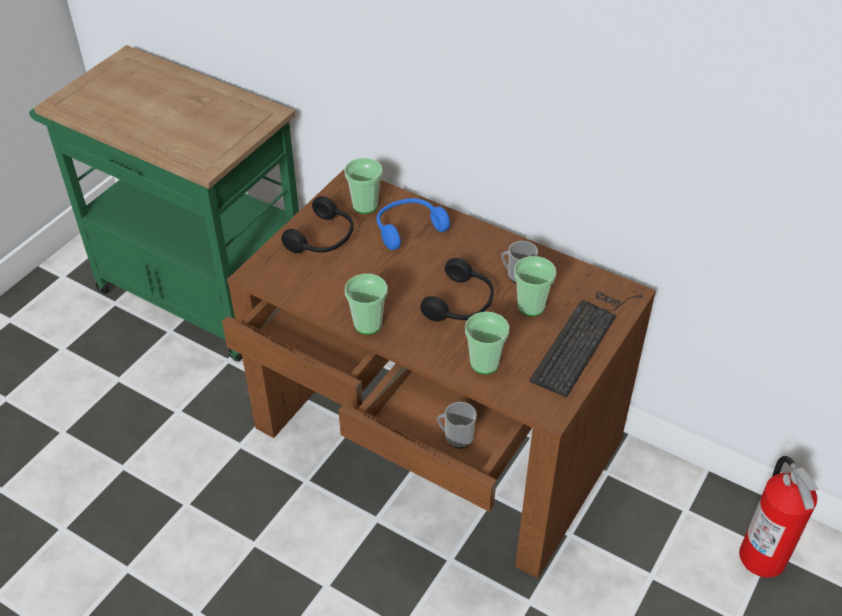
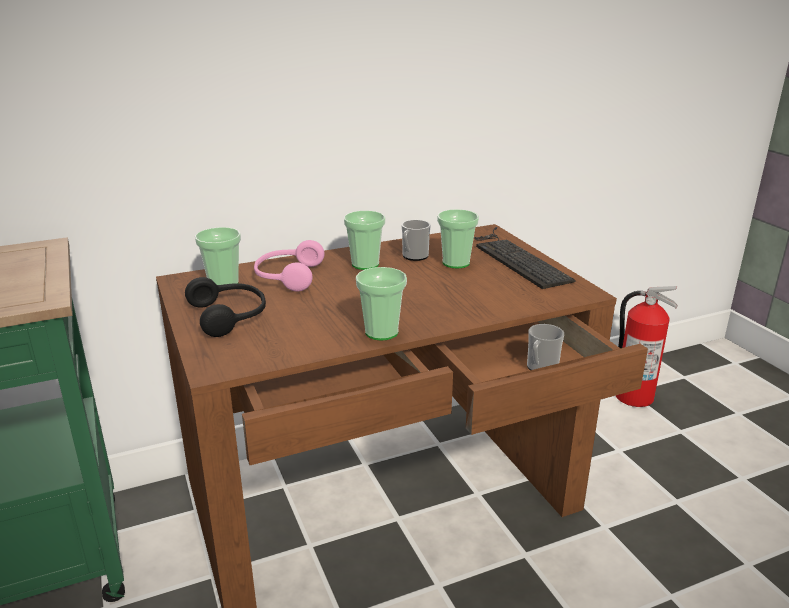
camera: 55 degrees left, 20 degrees down
(408, 228) = (287, 277): blue headphones -> pink headphones
(461, 303) = (415, 285): black headphones -> none
(484, 363) = (499, 299): cup -> cup (365, 264)

